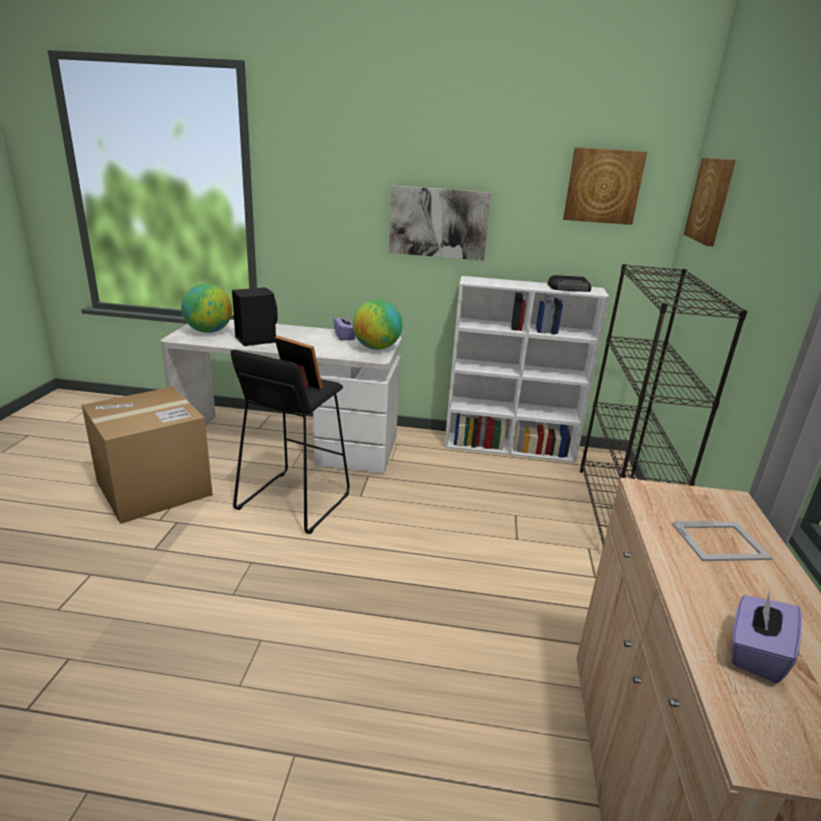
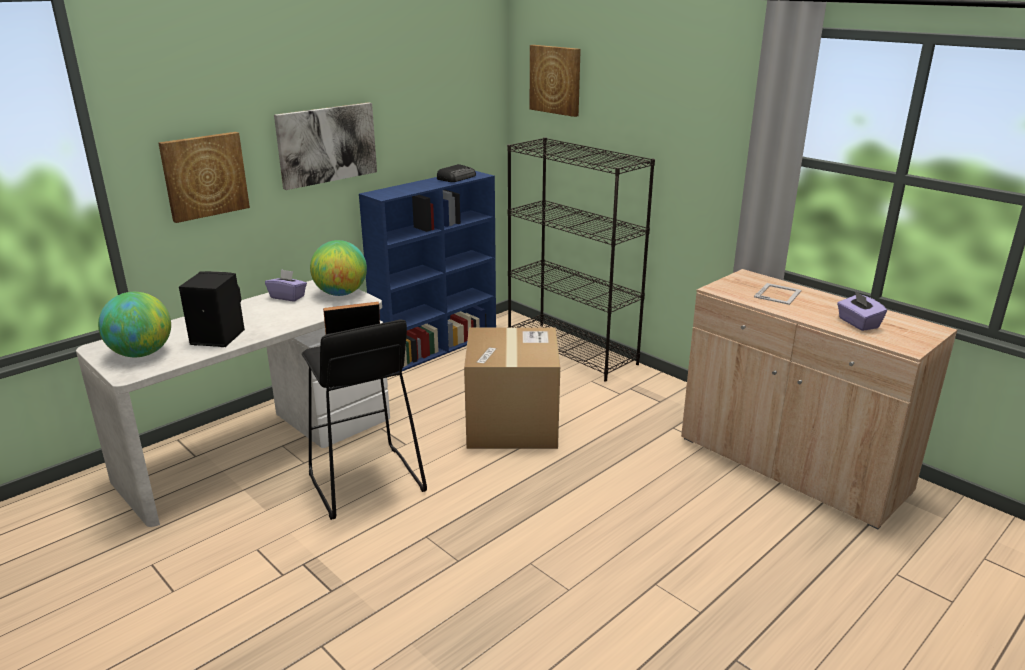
camera: 50 degrees left, 0 degrees up
(154, 488) = (213, 563): cardboard box -> cardboard box (512, 424)
(510, 447) = (437, 347): white bookcase -> blue bookcase
(603, 186) = (454, 78): picture -> picture (204, 176)

